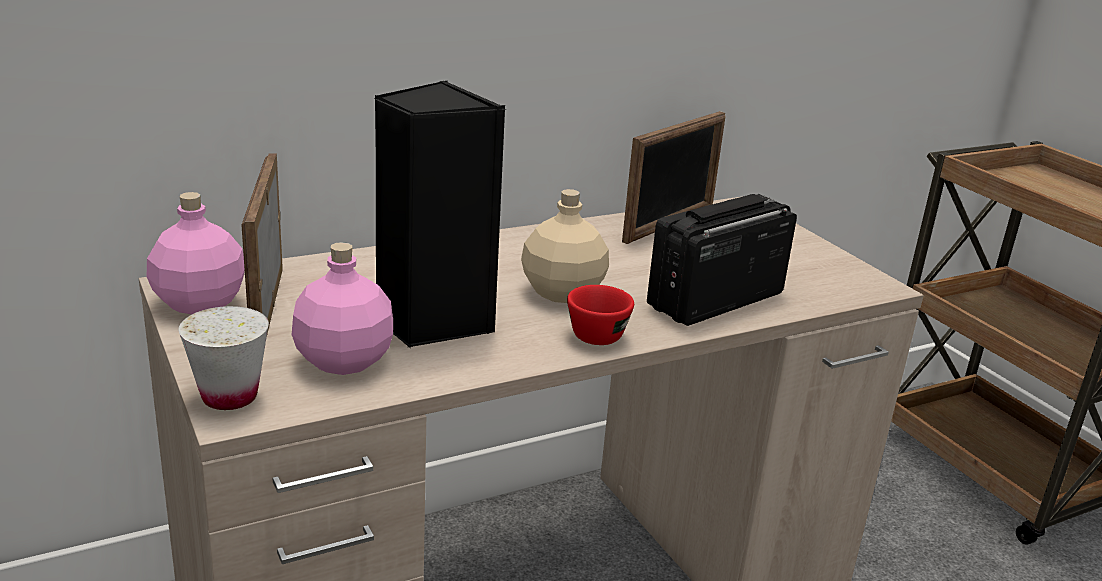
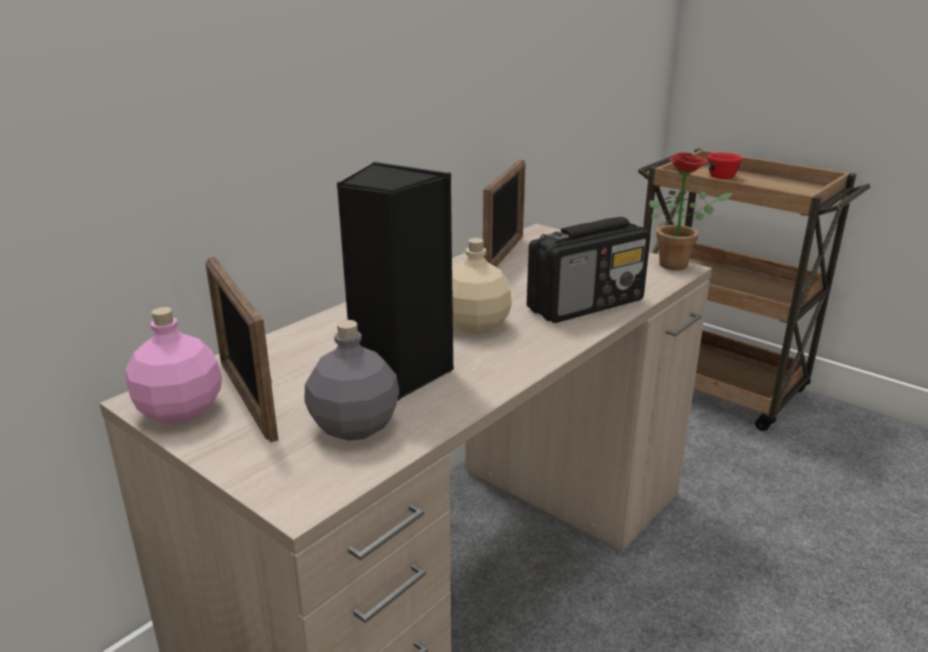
camera: 20 degrees left, 0 degrees up
(229, 396) = (283, 487): white cup -> none
(342, 360) = (353, 427): pink bottle -> grey bottle
(600, 332) = (531, 349): red cup -> red cup (720, 176)
(714, 300) = (586, 305): radio -> radio turned 150 degrees counterclockwise
(882, 281) = (679, 264): none -> potted plant

